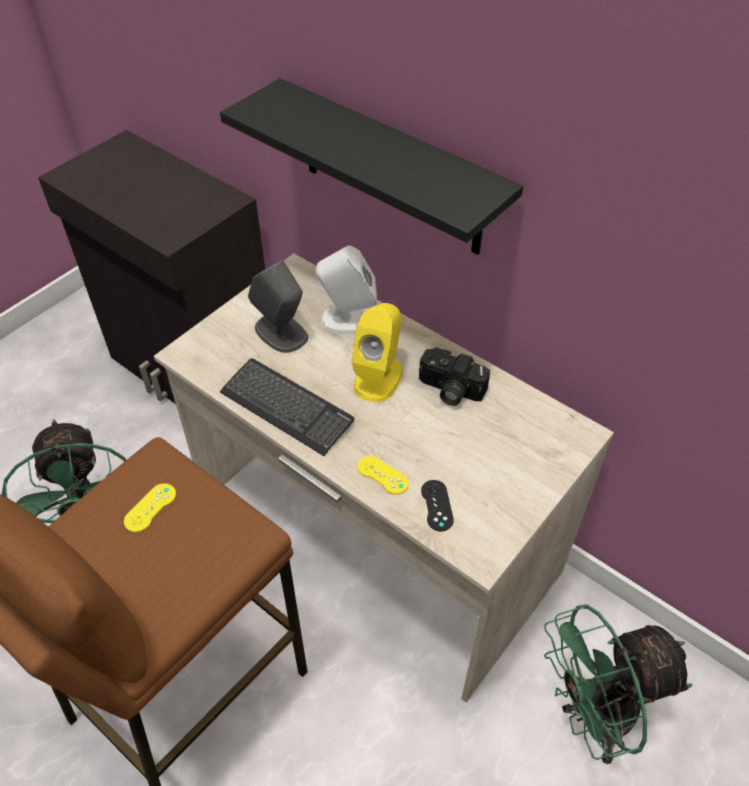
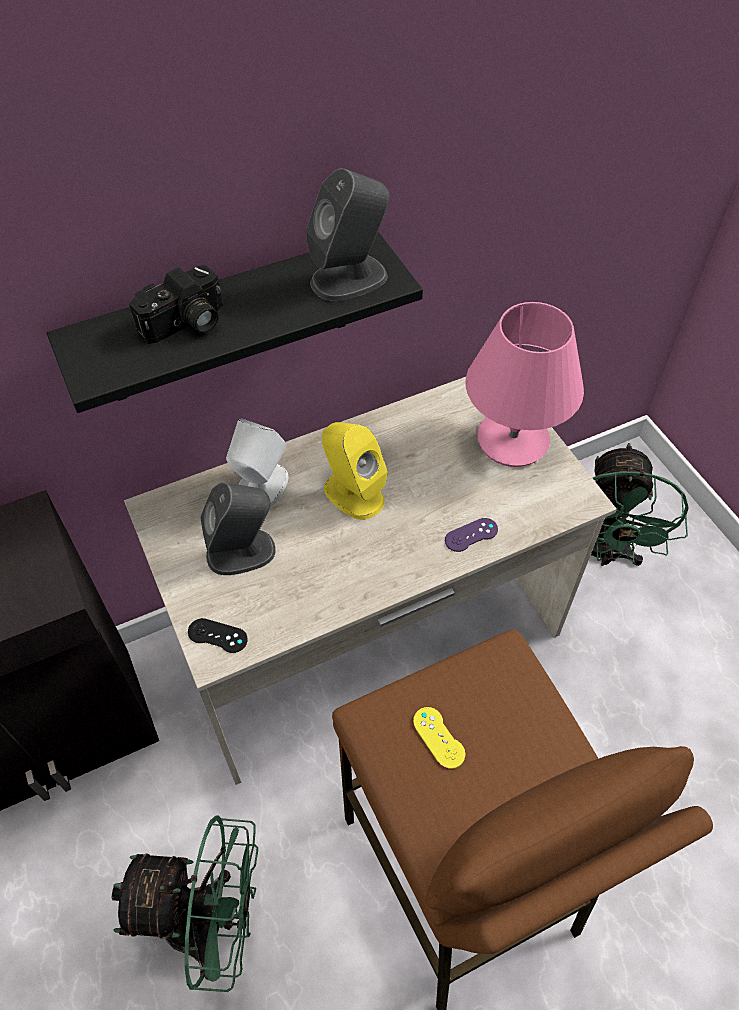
camera: 65 degrees left, 5 degrees up
(286, 408) = (349, 583): keyboard -> none
(382, 475) = (471, 535): yellow game controller -> purple game controller
(437, 505) = (521, 509): black game controller -> black game controller (217, 635)
(445, 188) = (350, 278): none -> grey speaker
(449, 390) = (399, 447): camera -> camera (186, 324)
(517, 472) = (513, 441): none -> pink table lamp

